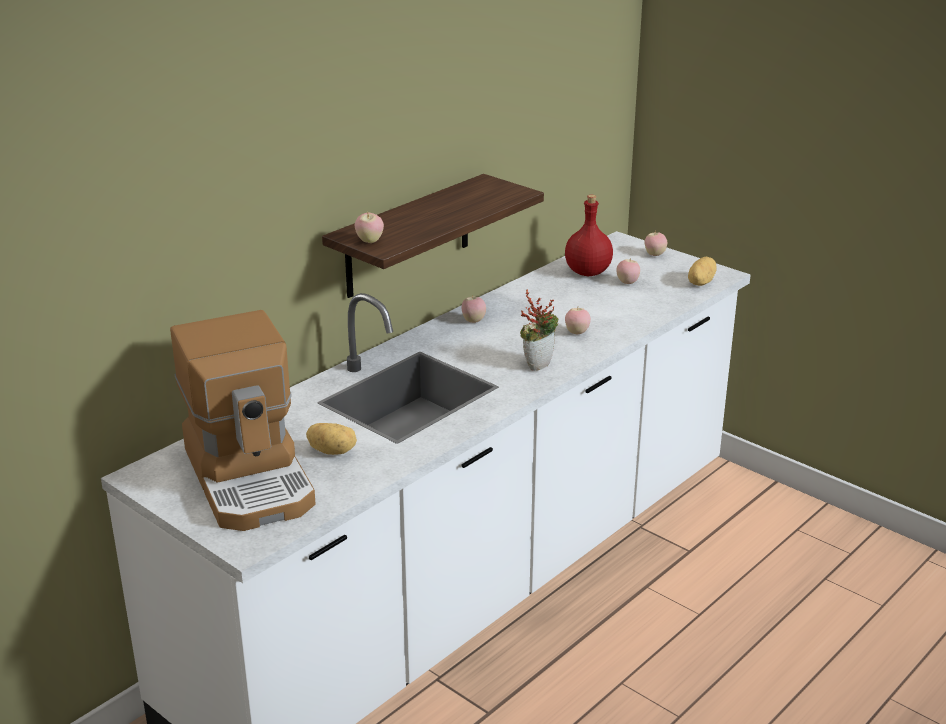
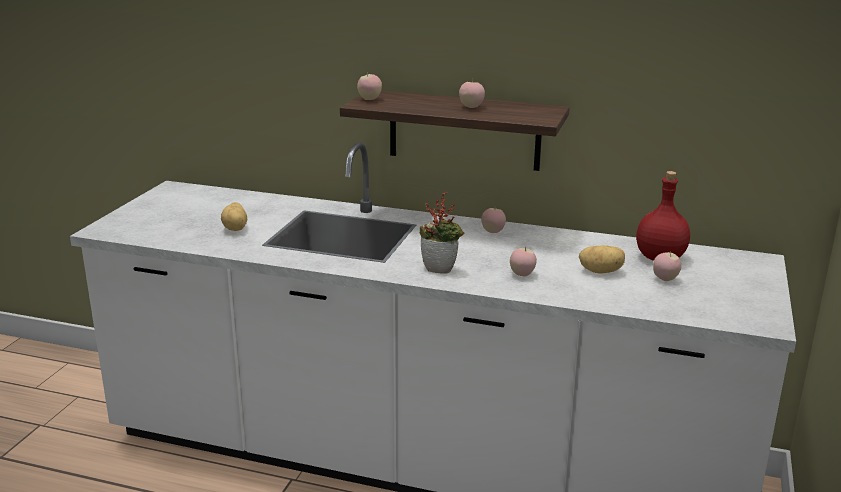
camera: 65 degrees right, 5 degrees down
(251, 478) = (186, 214): coffee machine -> none
(655, 254) = (756, 281): apple -> apple (471, 107)
(699, 282) = (723, 315): potato -> potato (601, 271)

